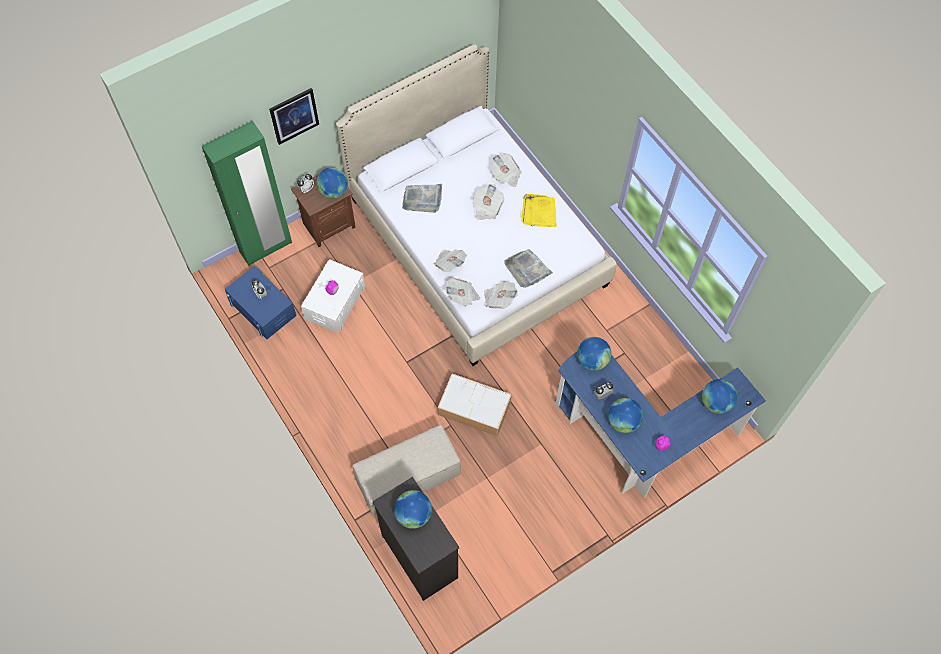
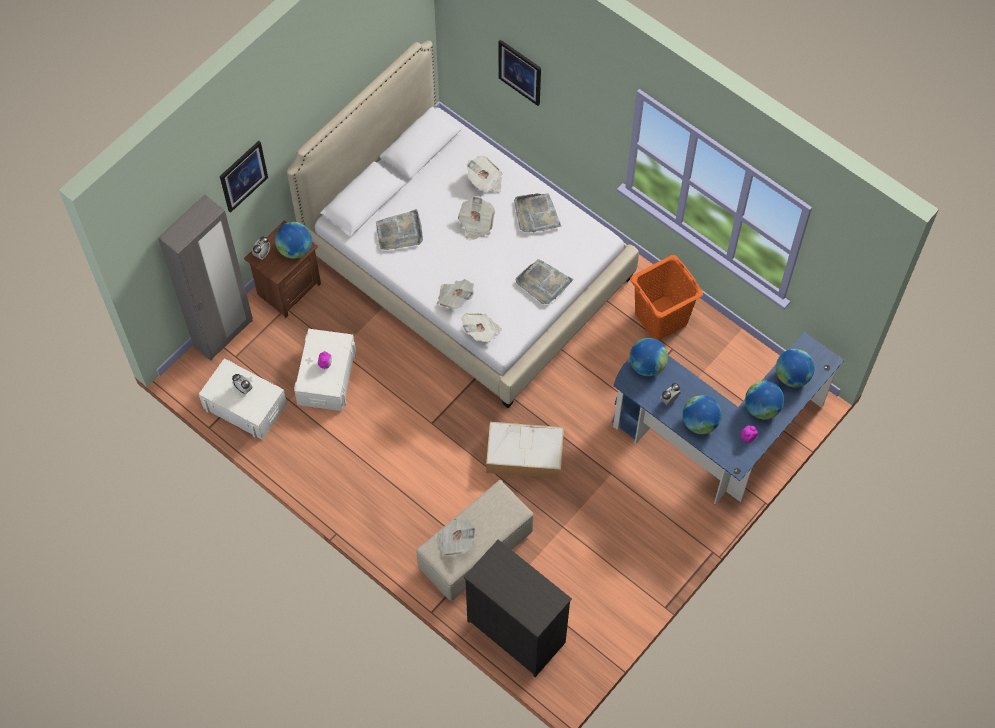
camera: 15 degrees left, 0 degrees up
(263, 308) = (245, 406): blue storage box -> white storage box
(266, 247) = (224, 334): green wardrobe -> grey wardrobe
(413, 515) = (512, 578): globe -> globe (762, 408)
(499, 299) = (523, 324): newspaper -> newspaper (455, 541)
(539, 212) = (536, 214): yellow tray -> grey tray
(553, 88) = (520, 72): none -> picture
(622, 325) = (661, 318): none -> orange laundry basket

